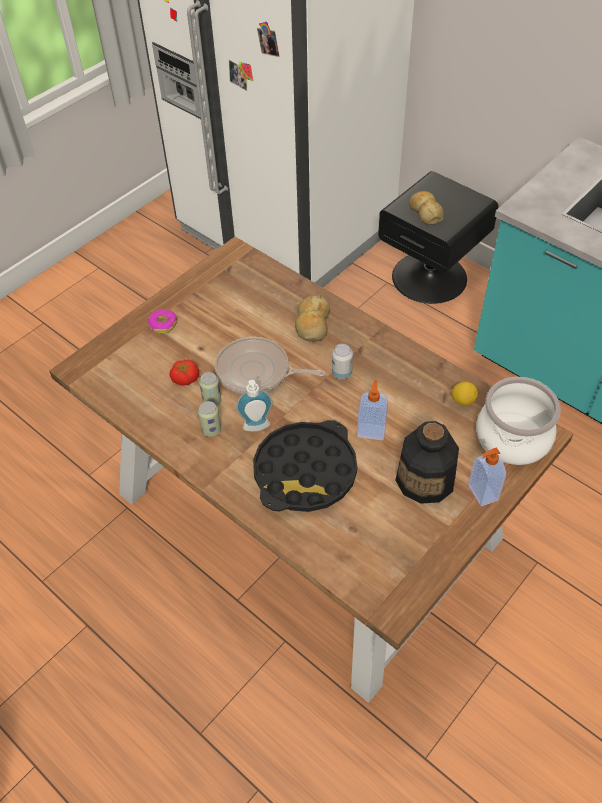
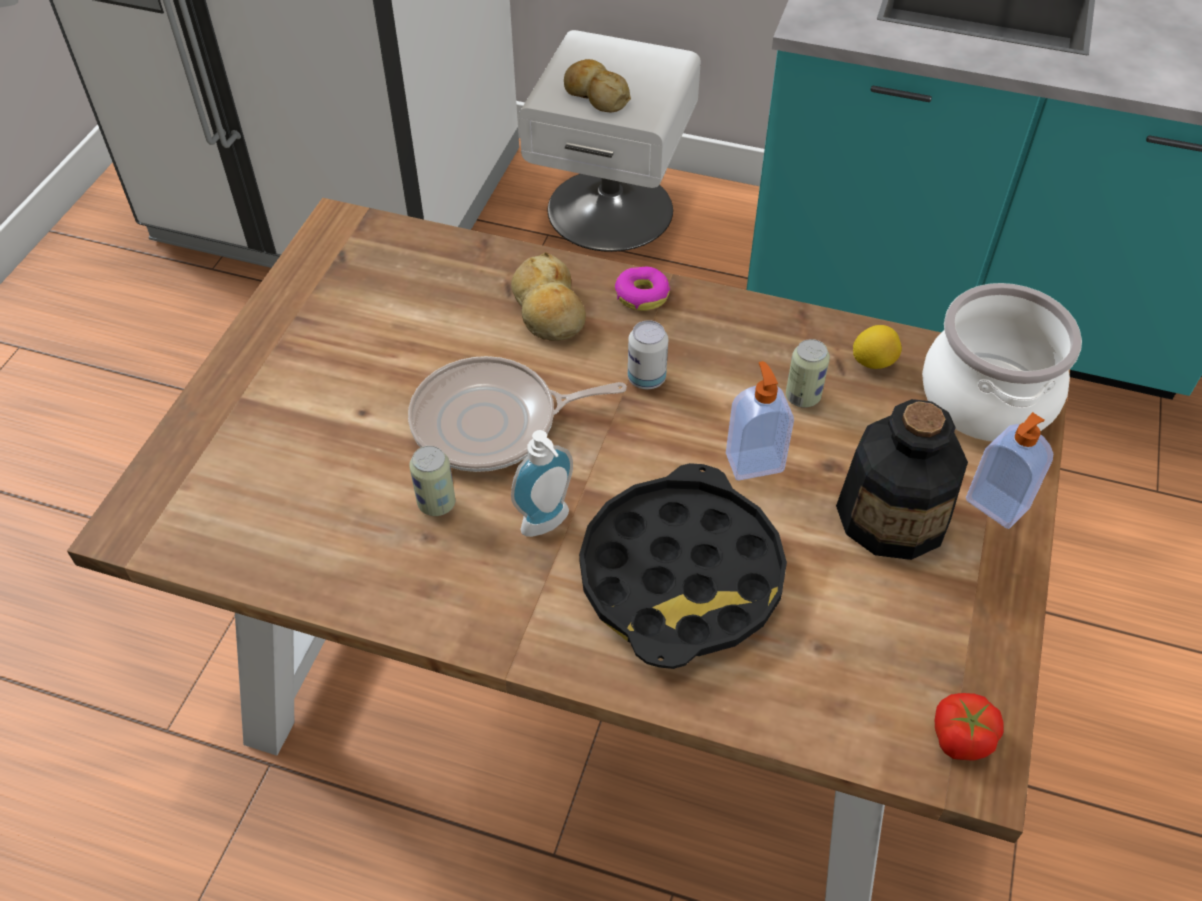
camera: 25 degrees left, 0 degrees up
(163, 324) = (265, 390): donut -> donut (642, 295)
(185, 378) = (361, 477): tomato -> tomato (961, 736)
(211, 430) = (464, 558): can -> can (802, 396)
(430, 276) = (611, 208): black nightstand -> white nightstand

